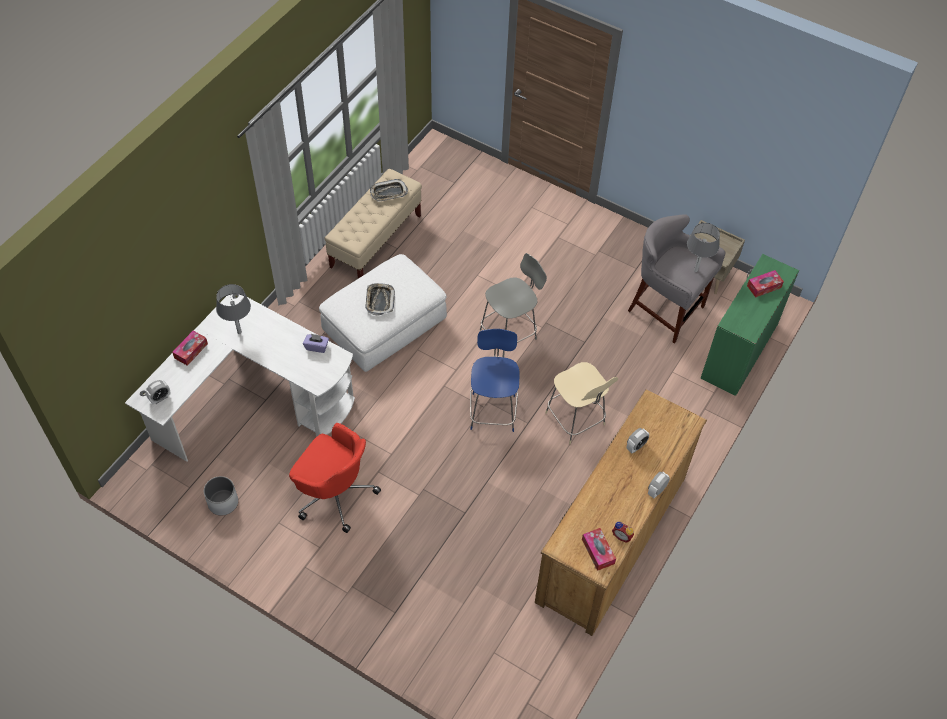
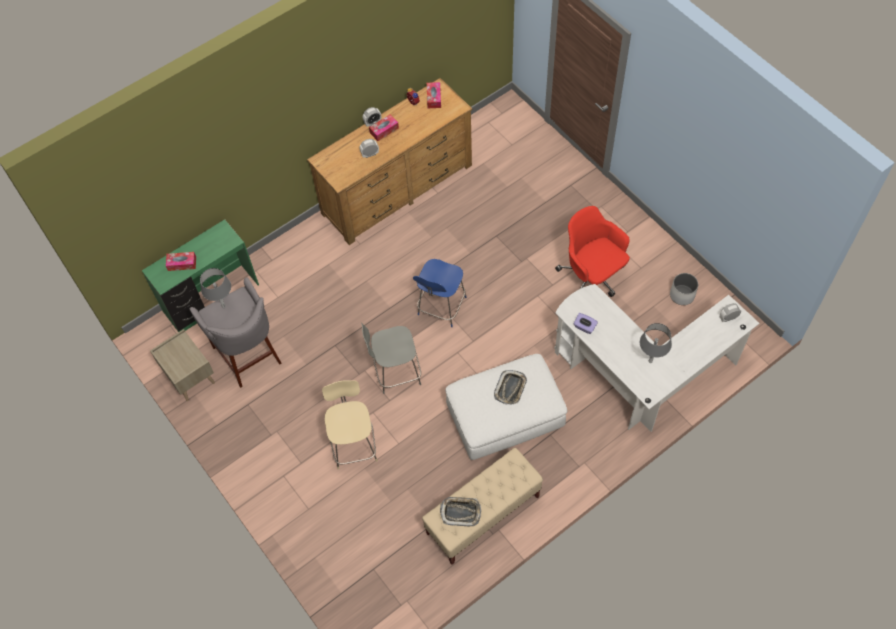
camera: 155 degrees left, 5 degrees up
(191, 351) = (696, 355): tissue box -> tissue box (384, 130)
(576, 420) = (378, 280): beige chair -> beige chair (354, 445)

